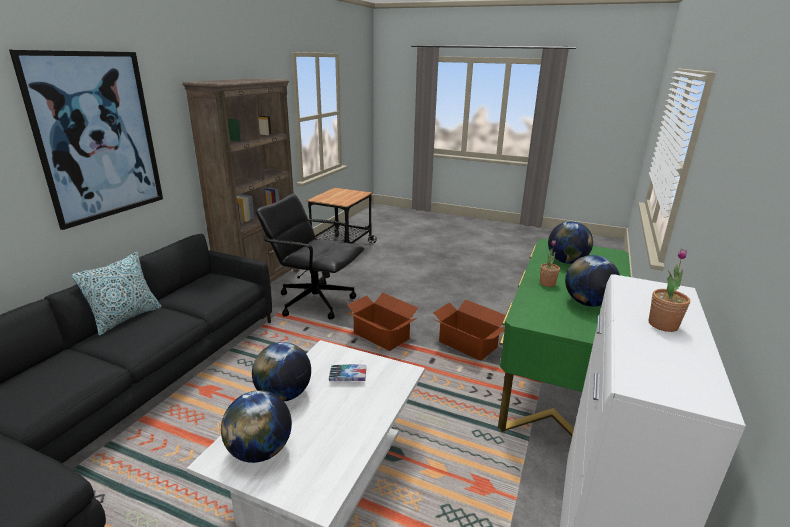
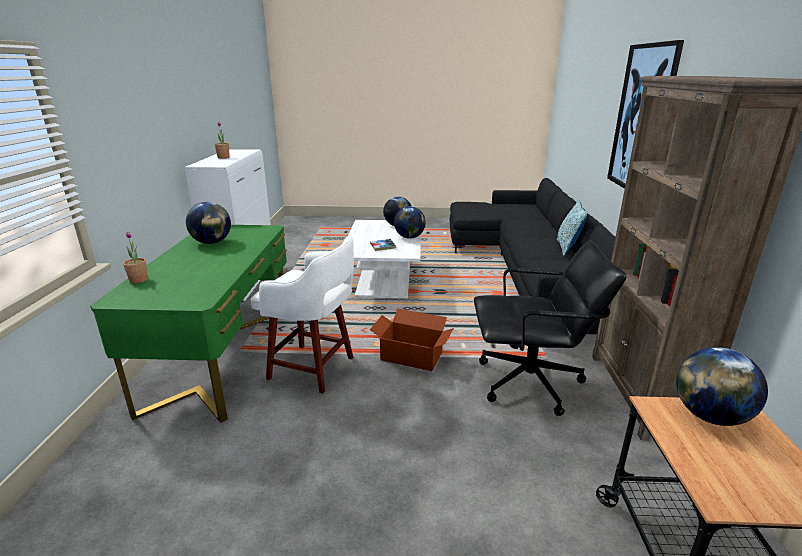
camera: 160 degrees right, 0 degrees up
(467, 344) = (314, 369): cardboard box -> white stool
(547, 283) = (237, 251): potted plant -> potted plant (138, 280)
(566, 262) = (198, 276): globe -> globe (709, 416)

